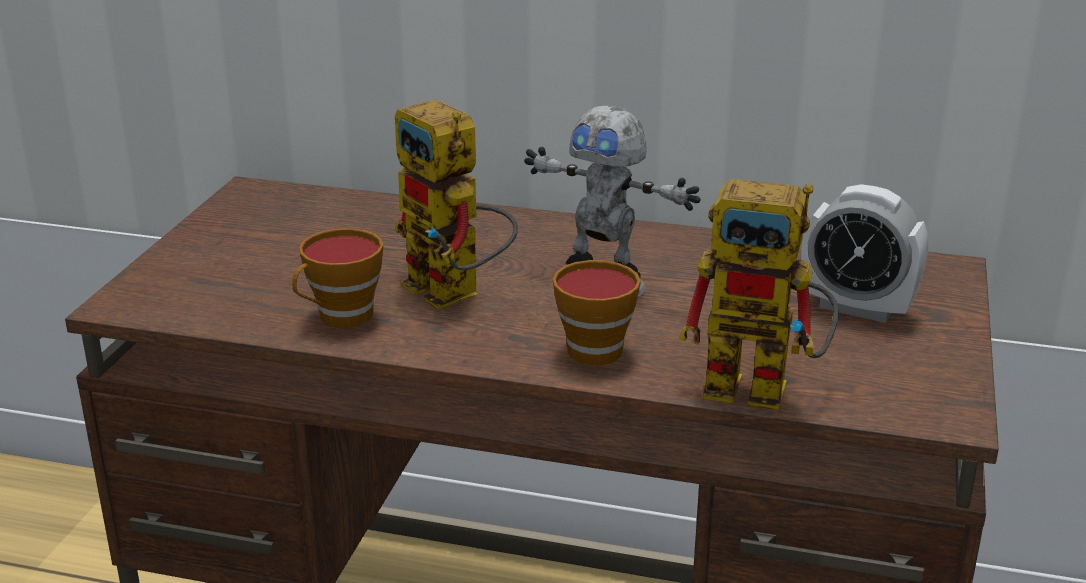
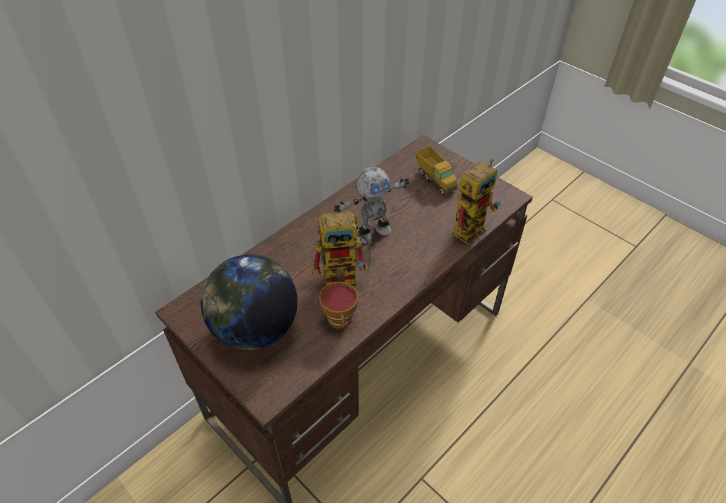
camera: 60 degrees left, 20 degrees up
(259, 253) = (255, 329): none -> globe
(590, 347) = (416, 257): cup -> none
(856, 308) = (435, 180): alarm clock -> toy truck

